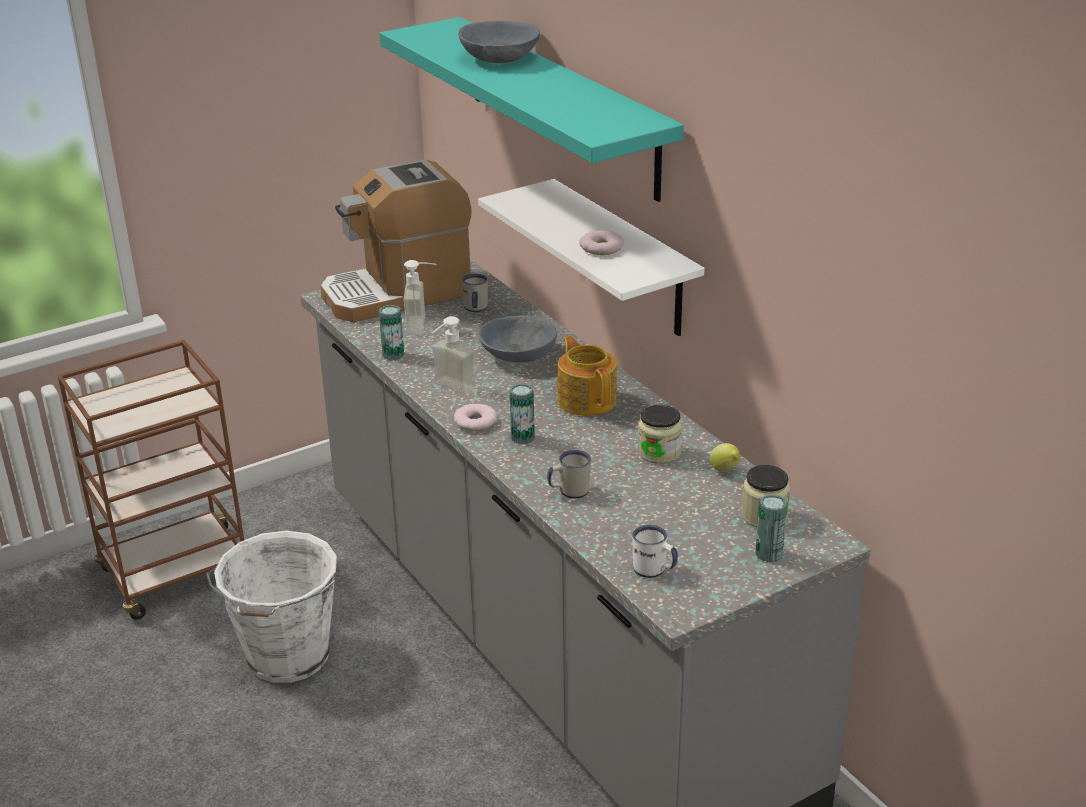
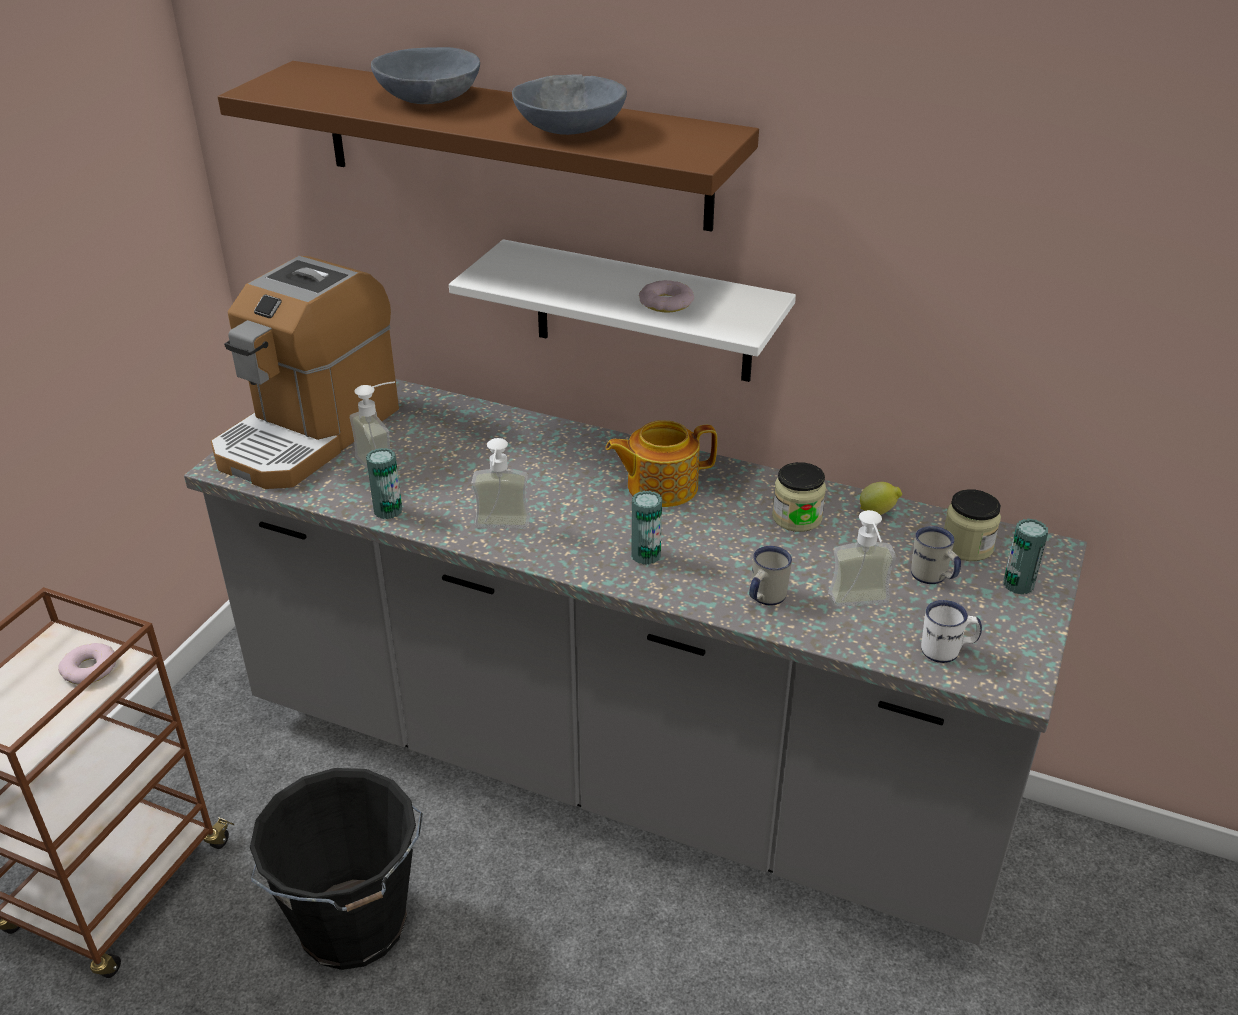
camera: 35 degrees left, 5 degrees up
(287, 658) = (354, 928): white bucket -> black bucket
(475, 309) = (422, 424): white mug -> white mug (933, 578)
(475, 422) = (574, 557): donut -> donut (89, 669)
(517, 355) = (530, 462): grey bowl -> grey bowl (569, 129)
(560, 106) = (513, 145): turquoise shelf -> brown shelf
(587, 400) = (660, 486): teapot -> teapot turned 45 degrees counterclockwise
(630, 522) = (861, 606): none -> soap dispenser

